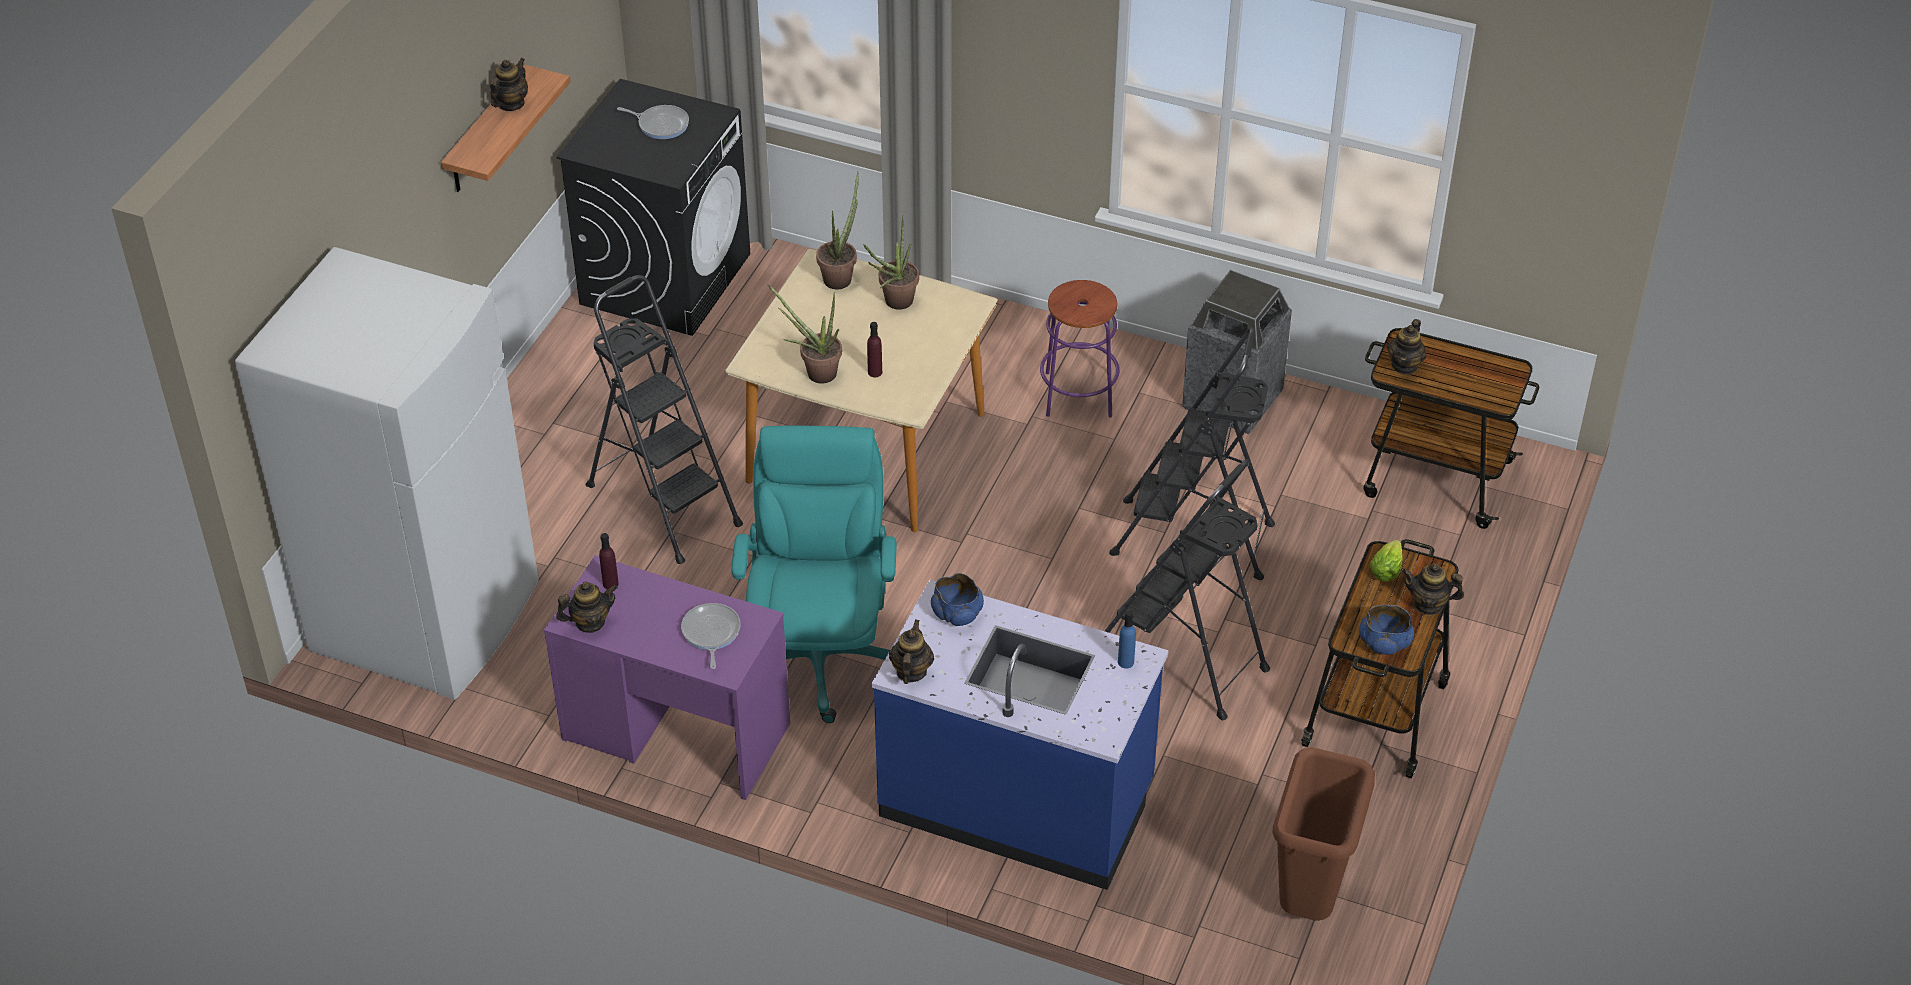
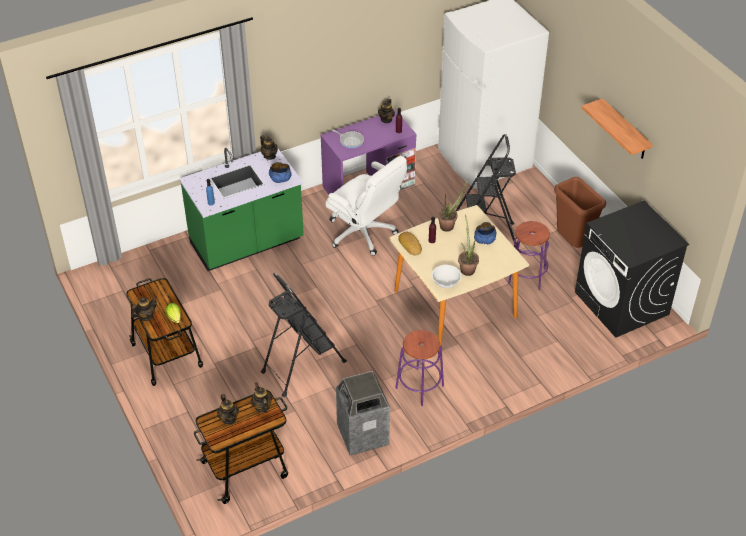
camera: 130 degrees right, 0 degrees up
(511, 104) = (625, 129): teapot -> teapot (229, 418)
(661, 124) = (640, 239): frying pan -> none
(710, 403) = (527, 276): none -> purple stool
(819, 651) = (365, 235): turquoise office chair -> white office chair
(840, 276) = (500, 262): potted plant -> none
(913, 389) = (410, 245): none -> bread
(952, 308) = (446, 282): none -> white bowl
(1017, 800) = (247, 243): blue counter -> green counter
(1182, 658) = (253, 322): step ladder -> none
(1310, 902) = (124, 284): brown trash can -> brown trash can (571, 243)
(1384, 642) = (147, 292): blue bowl -> blue bowl (484, 240)

